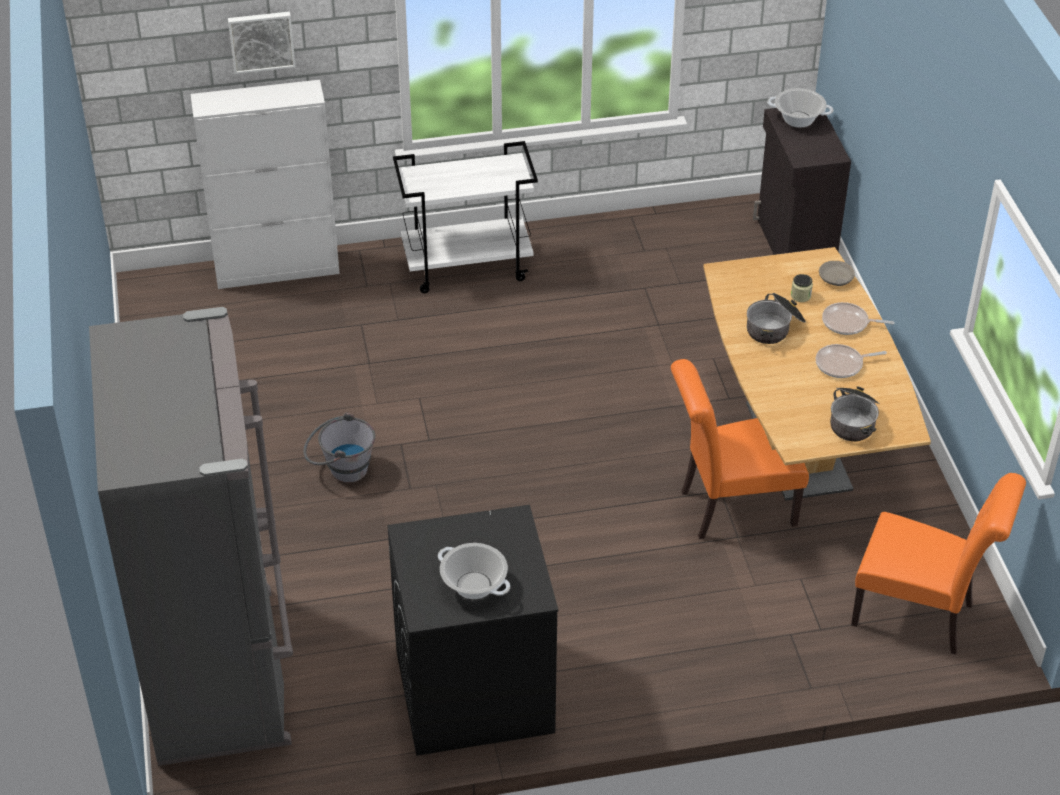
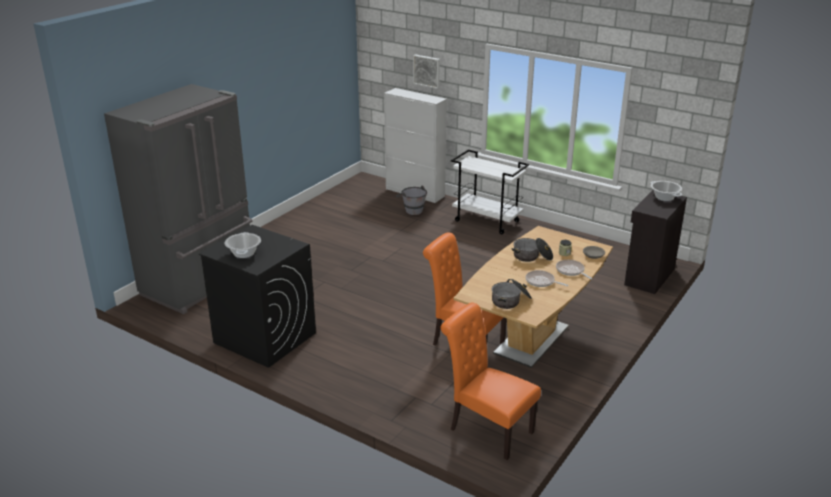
camera: 45 degrees right, 15 degrees down
(341, 469) = (337, 253): grey bucket -> grey bucket (411, 210)
(921, 616) = (486, 429): orange chair -> orange chair turned 150 degrees clockwise

